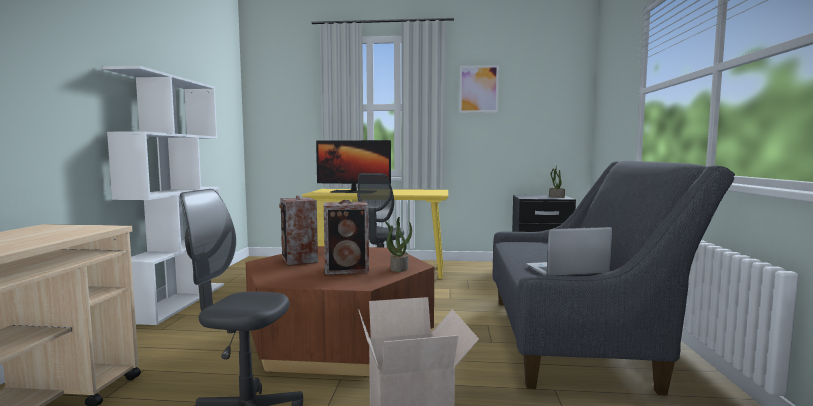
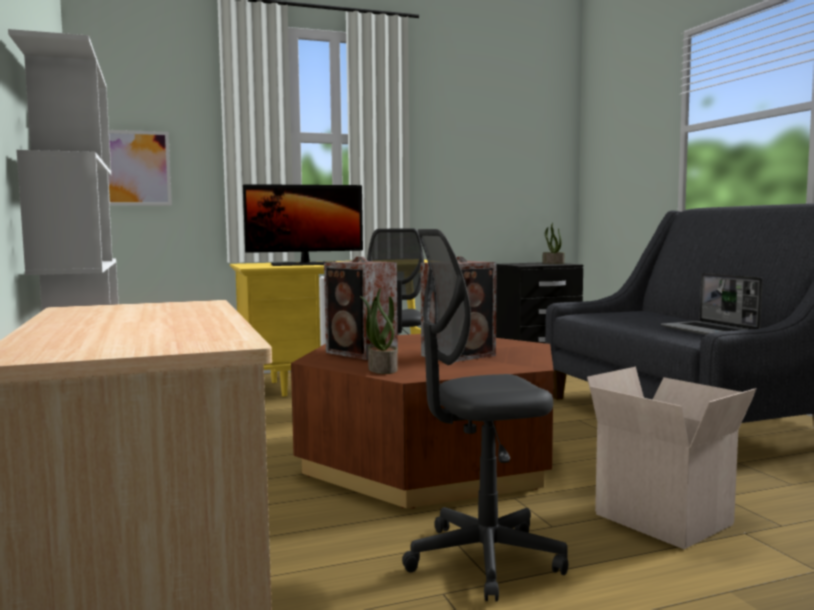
camera: 25 degrees left, 0 degrees up
(399, 268) = (517, 349): potted plant -> potted plant (381, 369)
(478, 89) = (447, 118): picture -> picture (137, 168)
(566, 271) = (710, 331): laptop -> laptop turned 75 degrees counterclockwise

